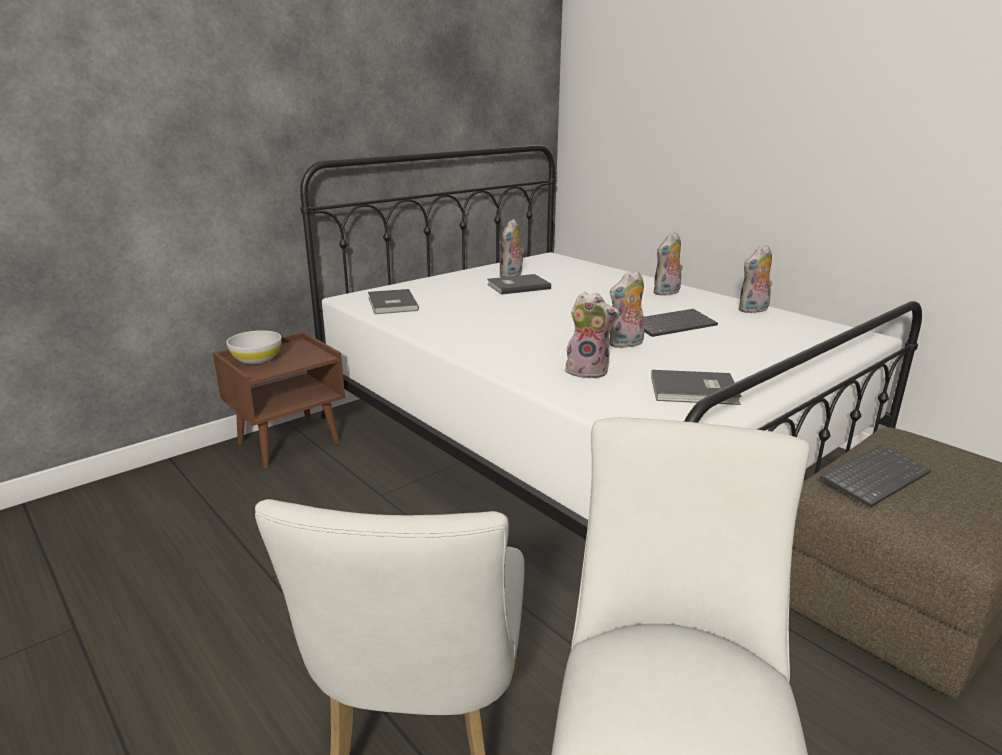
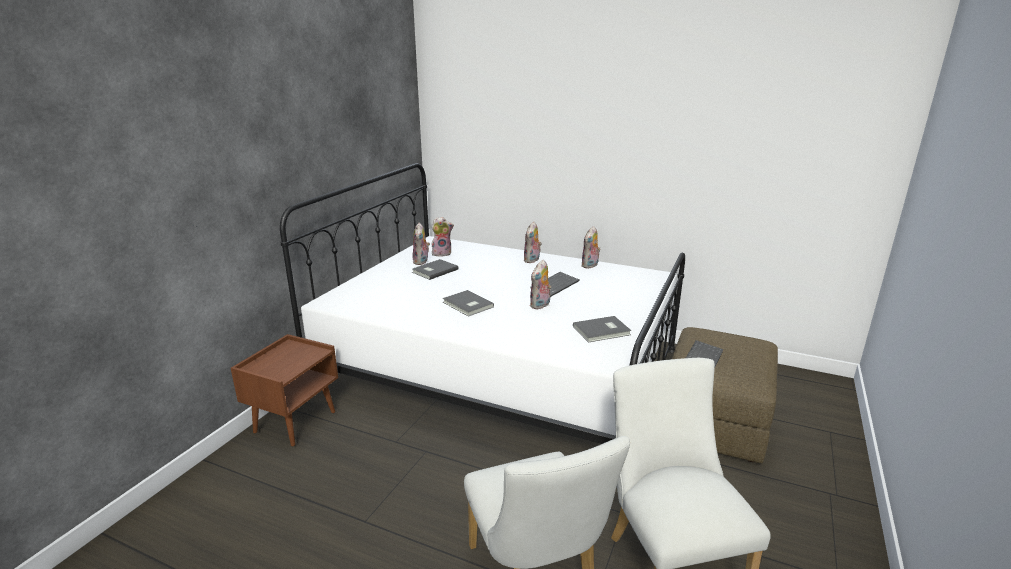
camera: 25 degrees left, 0 degrees up
(257, 359) = (269, 365): white bowl -> none
(391, 304) = (360, 302): grey book -> grey book (467, 305)
(588, 371) = (535, 330): plush toy -> plush toy (442, 253)

